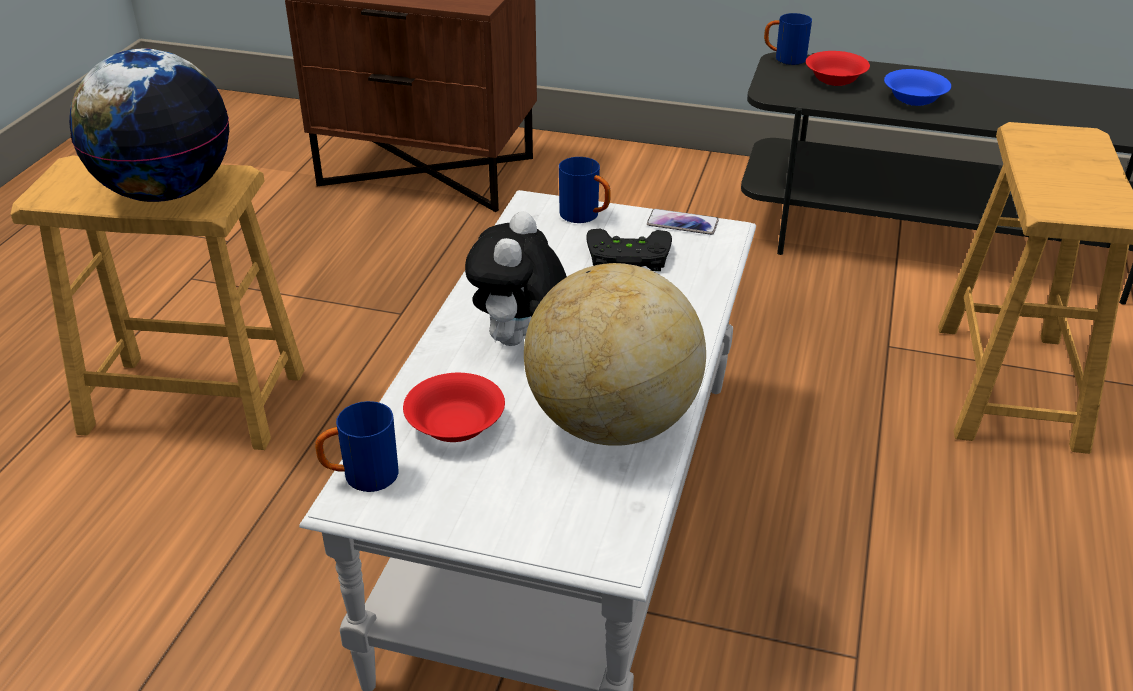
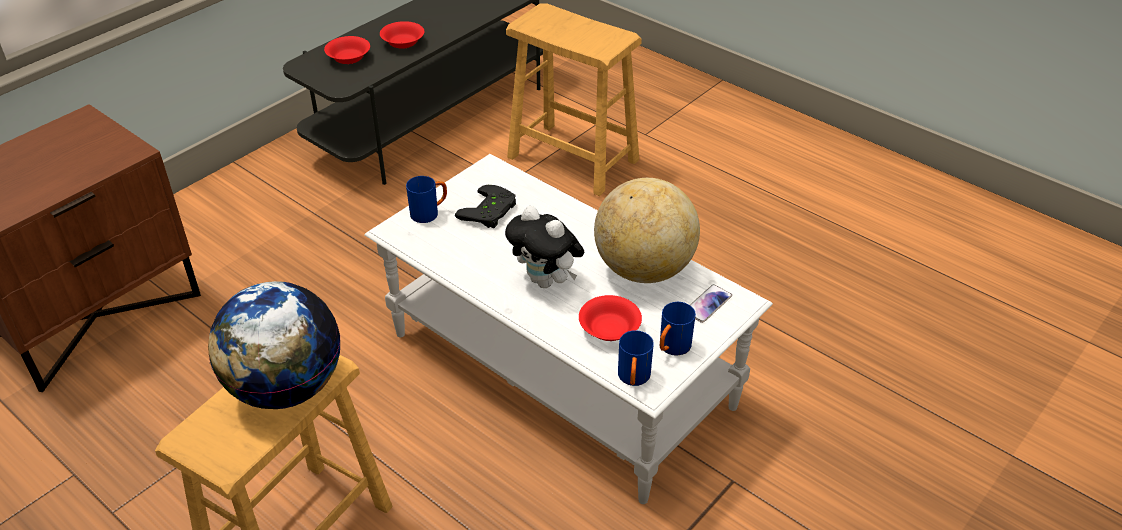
camera: 65 degrees left, 5 degrees up
(682, 223) = (470, 178): phone -> phone (707, 304)
(784, 59) = (299, 65): blue mug -> blue mug (671, 348)
(914, 99) = (402, 43): blue bowl -> red bowl

